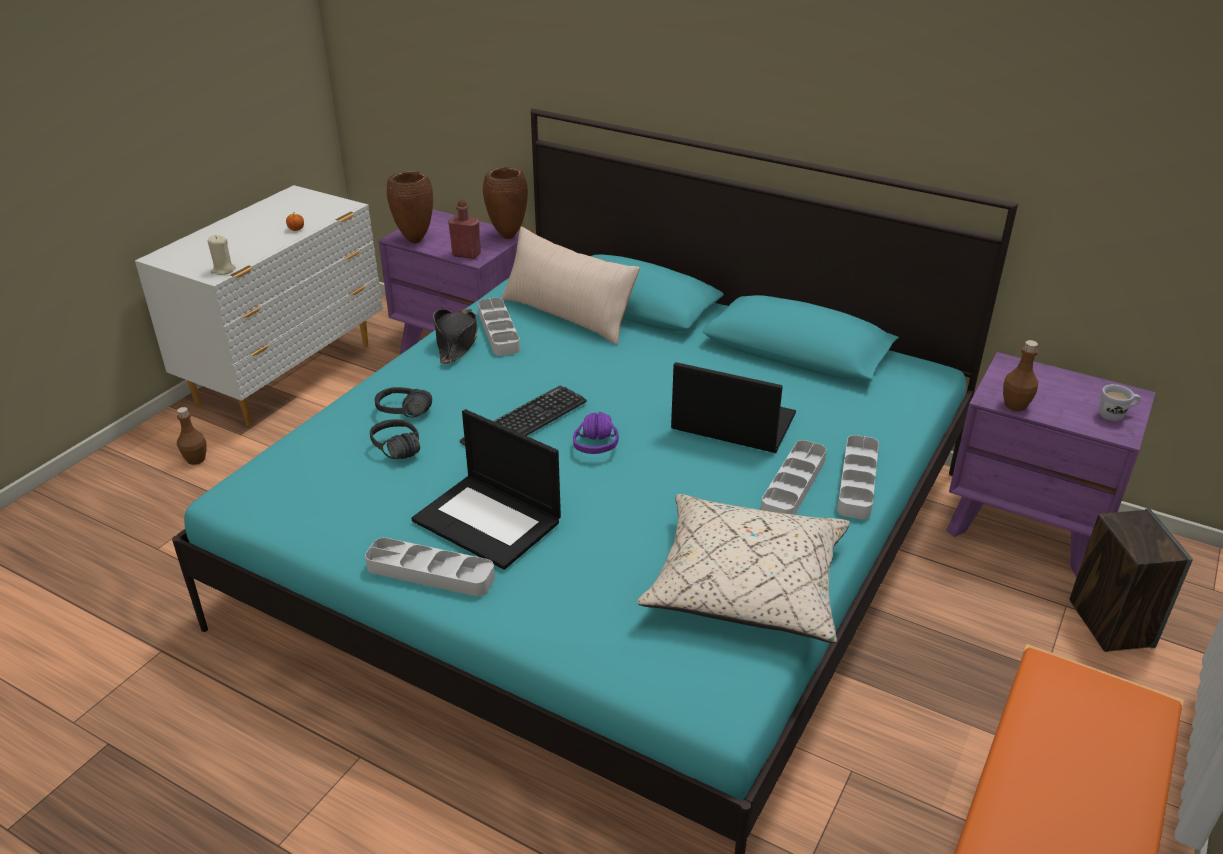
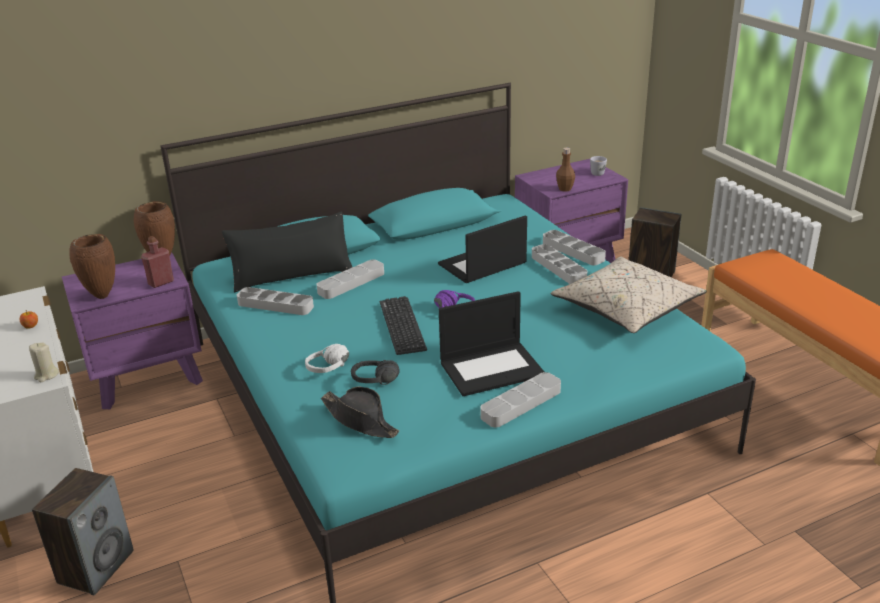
camera: 55 degrees left, 5 degrees down
(196, 459) = (96, 566): brown bottle -> speaker
(402, 416) = (333, 370): black headphones -> white headphones
(457, 342) = (266, 324): black hat -> black hat (360, 420)
(568, 314) = (292, 275): beige pillow -> black pillow
(589, 354) = (351, 283): none -> grey tray

